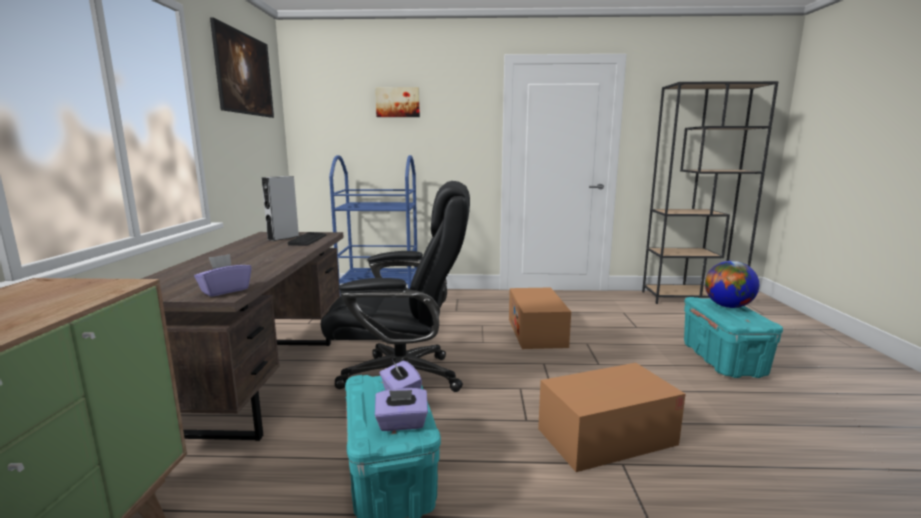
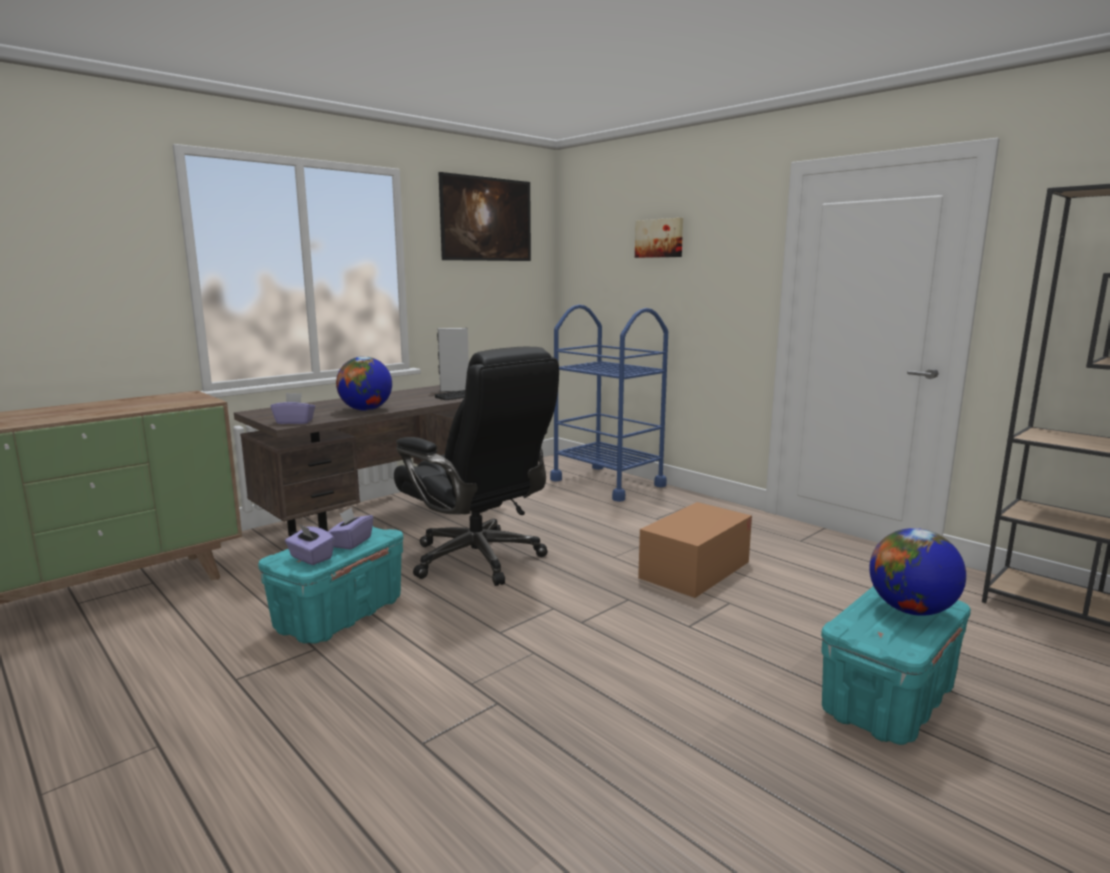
camera: 45 degrees right, 0 degrees up
(261, 265) = (366, 410): none -> globe
(606, 437) = (534, 680): cardboard box -> none

